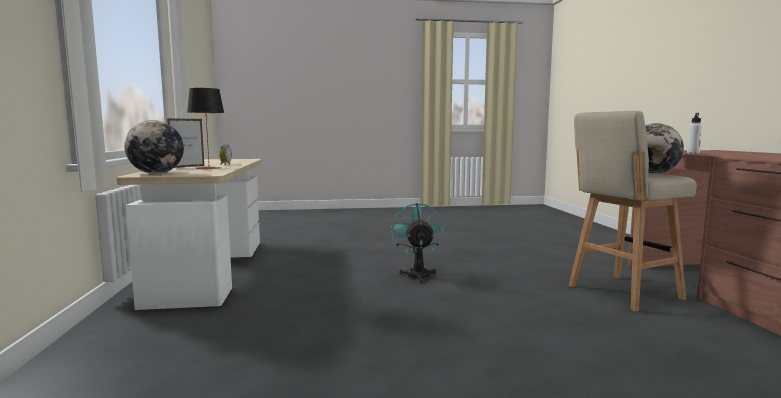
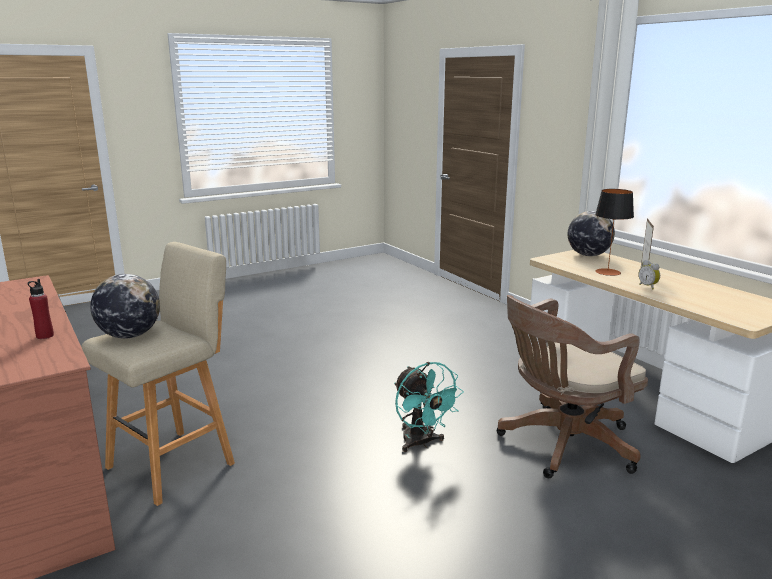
camera: 155 degrees right, 10 degrees up
(327, 260) = (562, 445): none -> brown office chair
(693, 153) = (45, 336): white bottle -> red bottle

